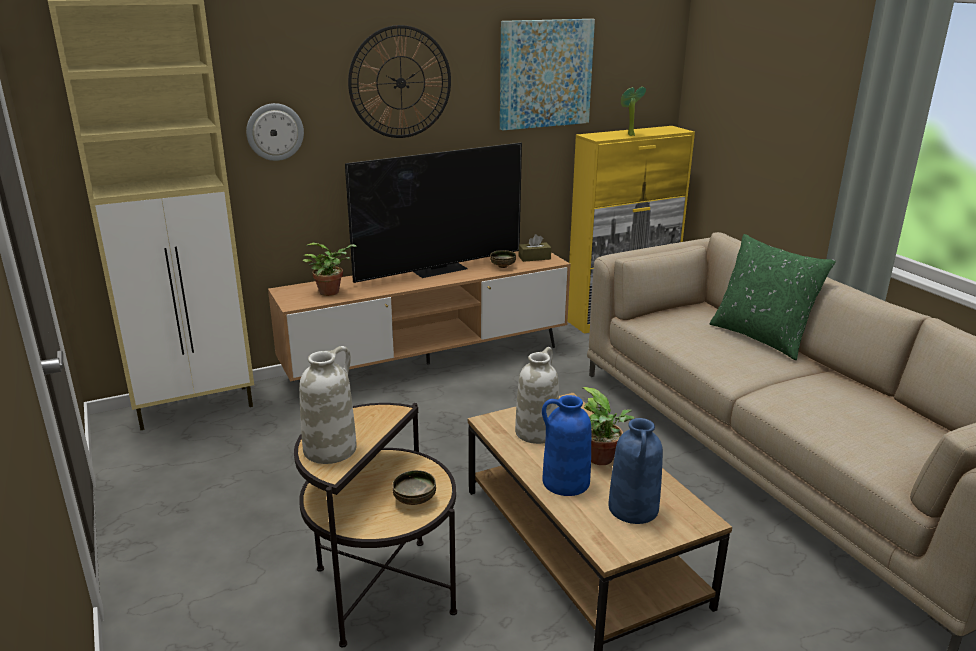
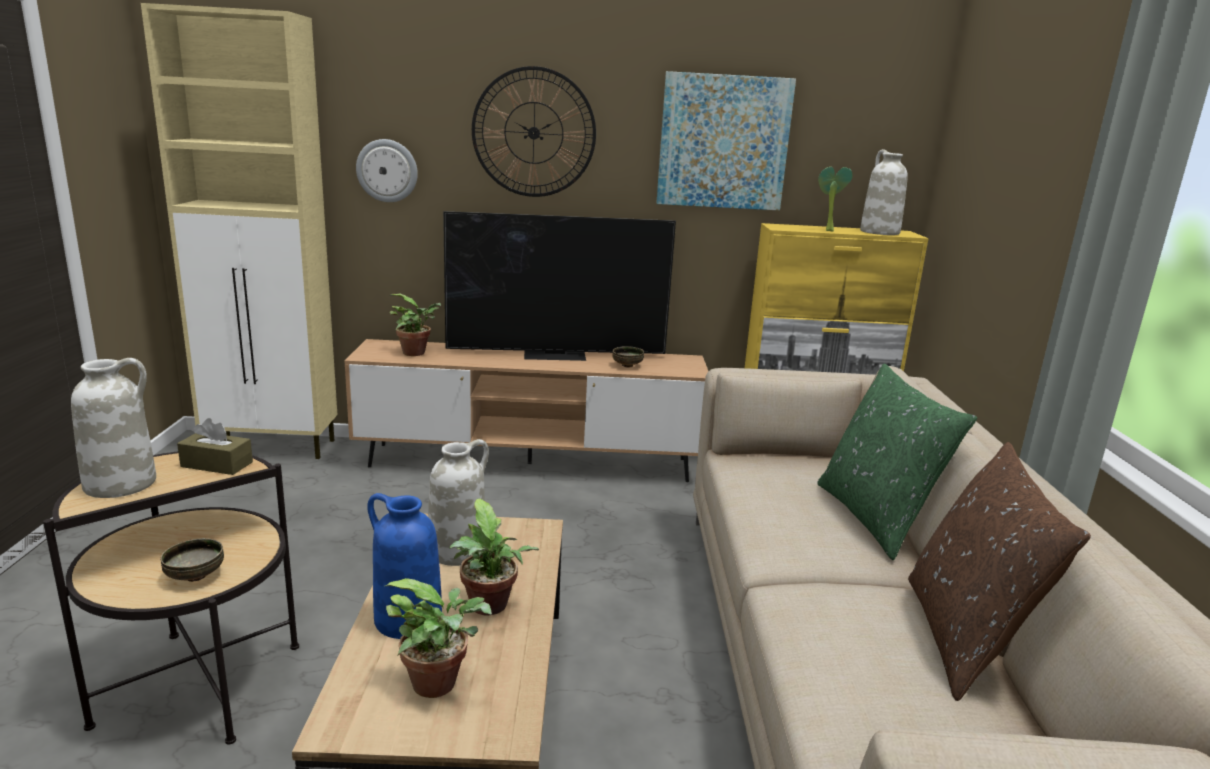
camera: 25 degrees right, 5 degrees down
(534, 258) = (676, 364): brown tissue box -> brown tissue box (217, 464)
(634, 509) = (440, 683): blue vase -> potted plant
(659, 130) = (879, 232): none -> white vase
(869, 392) = (965, 639): none -> brown pillow

